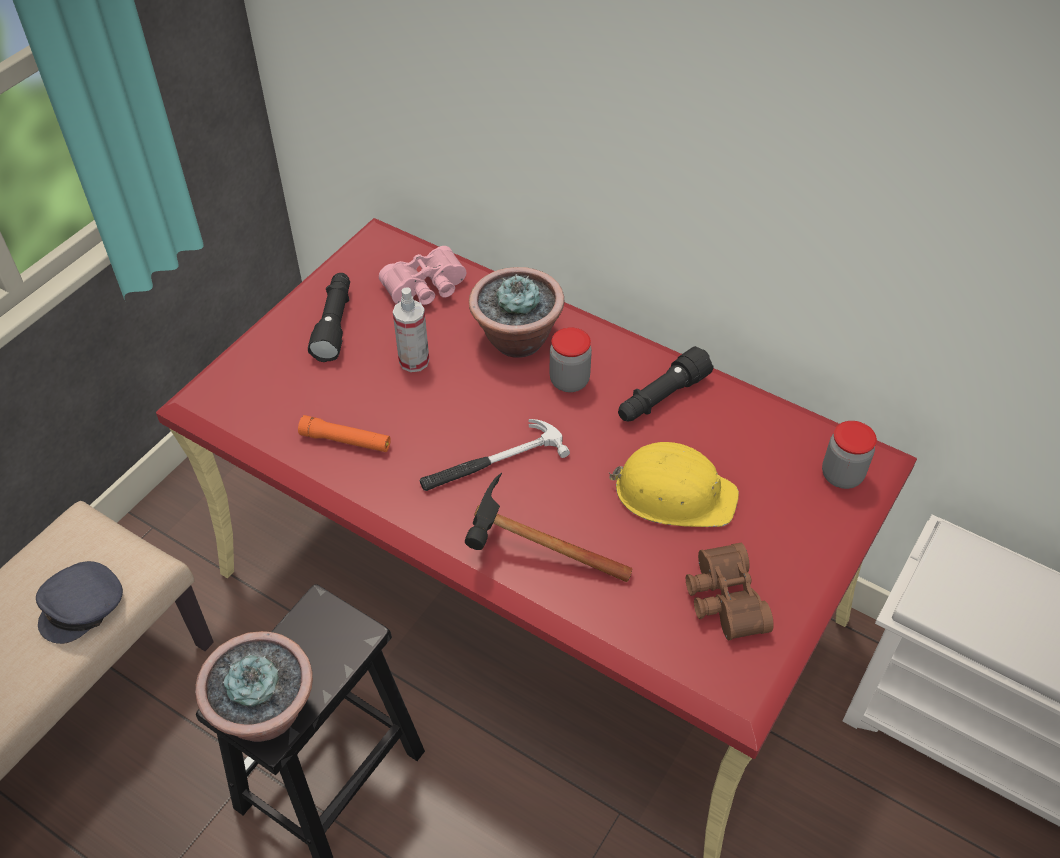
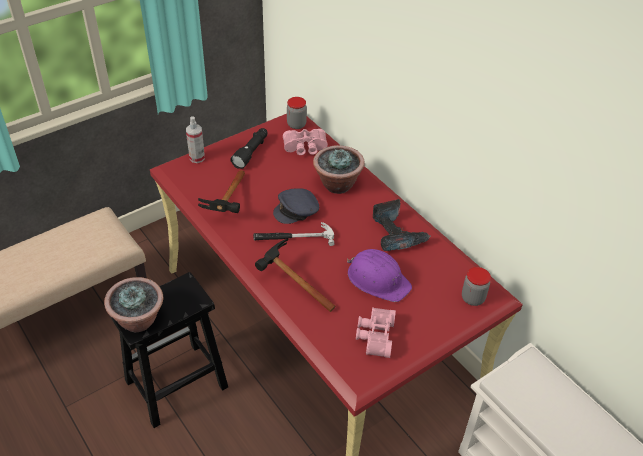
camera: 20 degrees right, 5 degrees down
(84, 607) = (86, 253): grey cap -> grey cap (297, 211)
(346, 441) = (229, 207): orange flashlight -> hammer
(414, 361) = (281, 180): spray bottle -> spray bottle (197, 158)
(569, 381) = (353, 211): jar -> jar (296, 124)
(661, 397) = (397, 233): black flashlight -> power drill
(674, 493) = (378, 279): yellow hard hat -> purple hard hat
(722, 600) = (374, 336): brown binoculars -> pink binoculars

